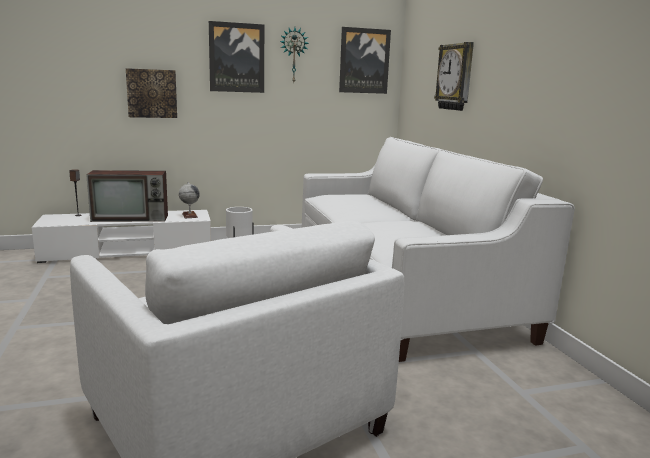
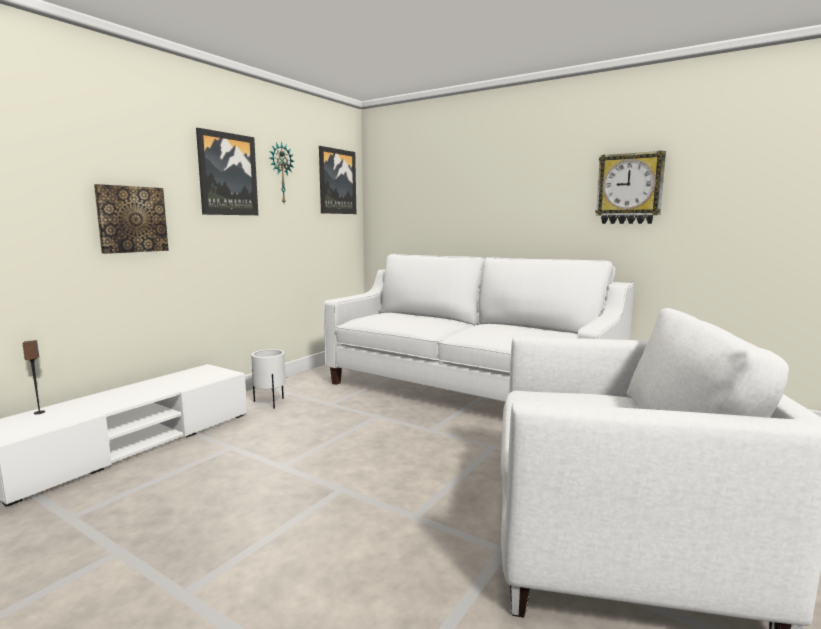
camera: 40 degrees left, 5 degrees down
(132, 218) = (137, 395): television -> none
(189, 215) = (206, 374): globe -> none
(455, 77) = (458, 194): wall clock -> wall clock (629, 189)

